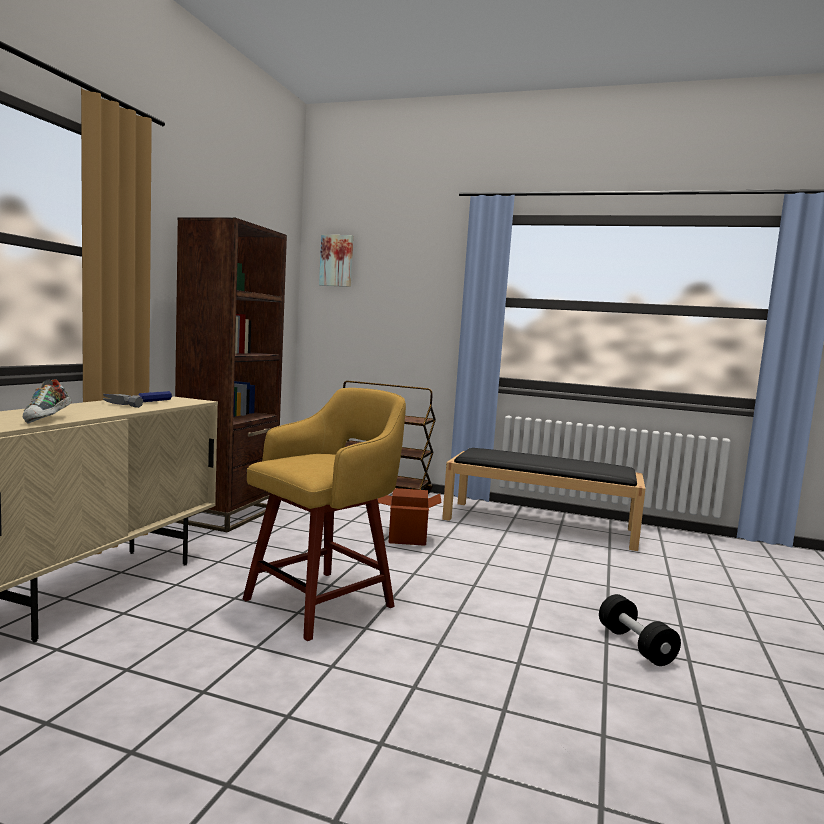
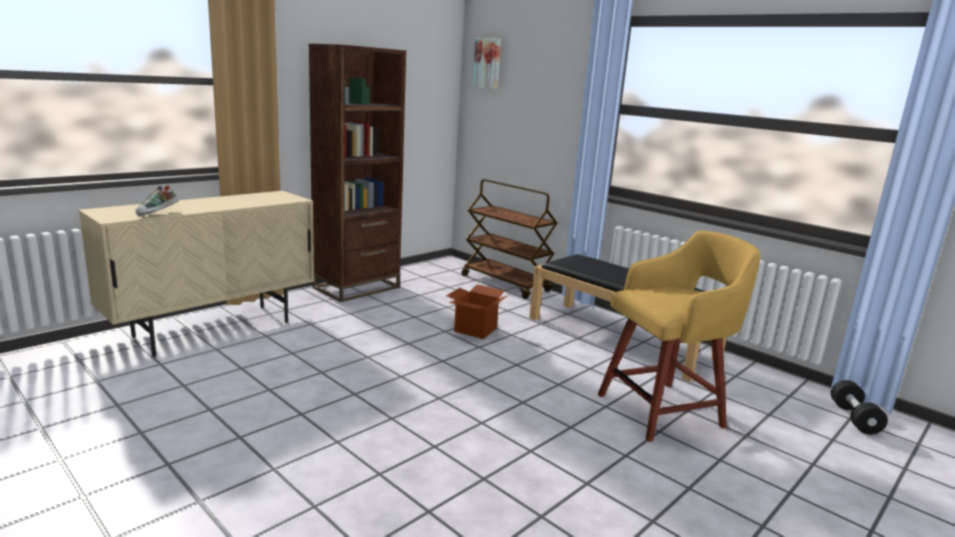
camera: 25 degrees right, 10 degrees up
(142, 402) = (252, 199): hammer -> none
(323, 602) = (348, 368): yellow stool -> yellow stool (663, 410)
(635, 645) = (554, 459): black dumbbell -> black dumbbell (854, 418)

